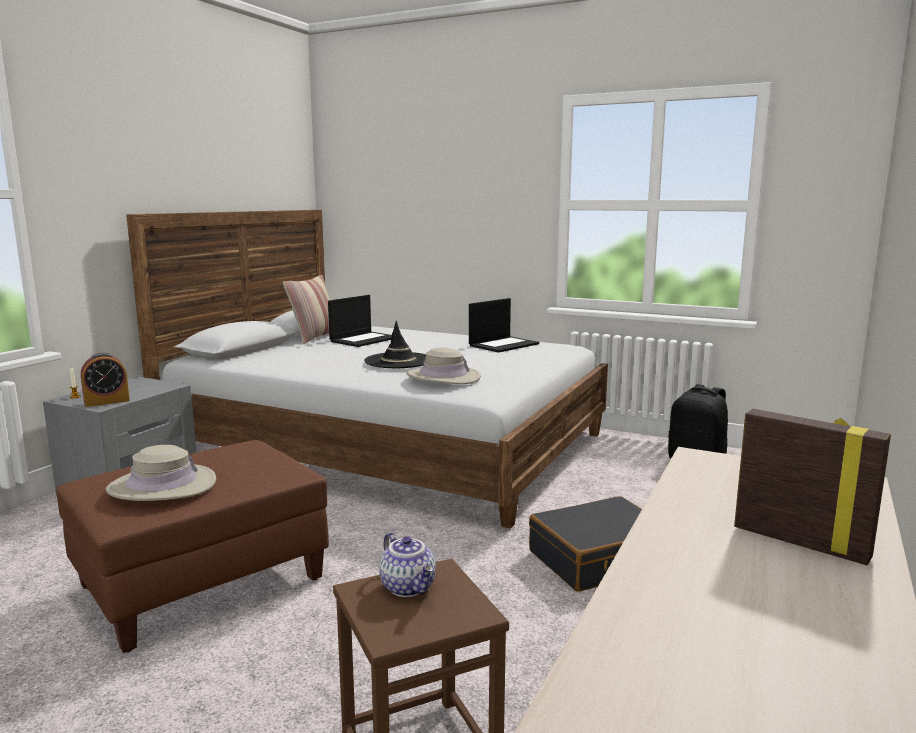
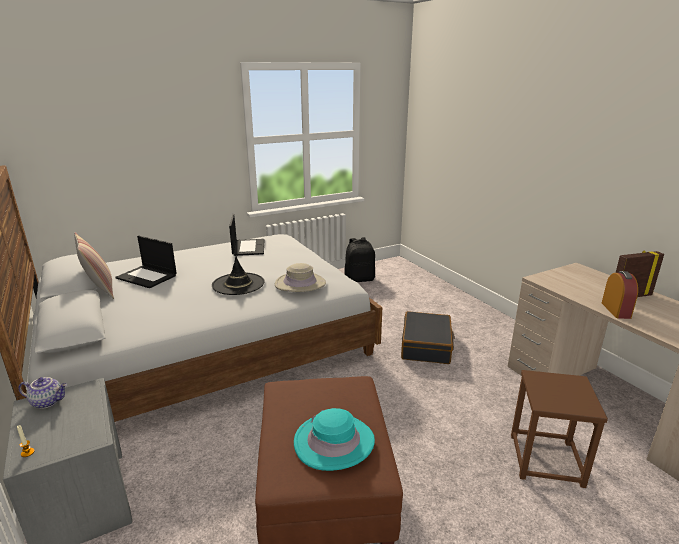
camera: 55 degrees left, 10 degrees up
(107, 402) = (84, 433): alarm clock -> alarm clock (615, 310)
(162, 486) = (334, 442): beige hat -> turquoise hat
(364, 339) = (147, 277): laptop -> laptop turned 135 degrees clockwise
(409, 587) = (547, 389): teapot -> teapot (48, 401)

